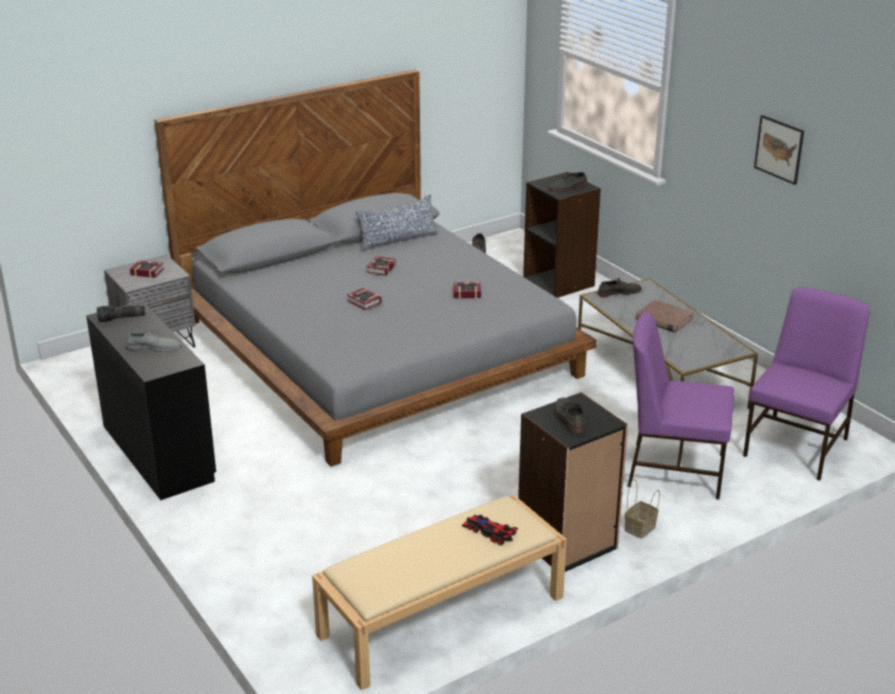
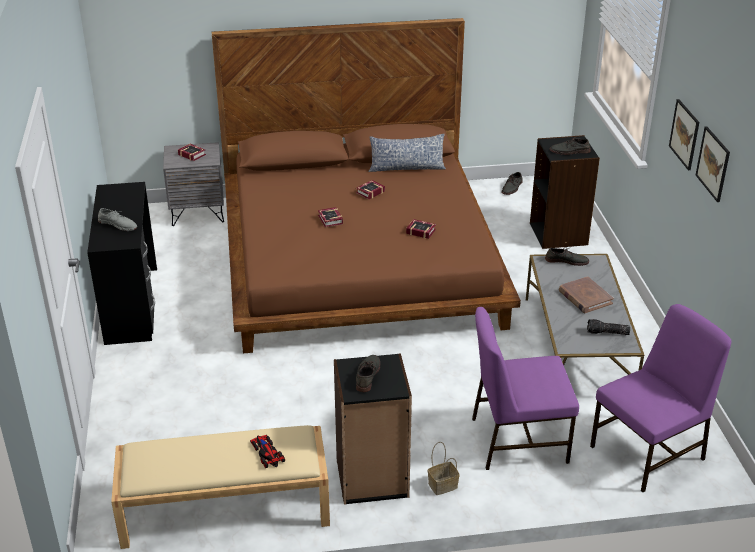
camera: 25 degrees right, 5 degrees up
(121, 319) = (117, 194): flashlight -> flashlight (607, 333)
(378, 349) = (359, 259): grey bed -> brown bed
(674, 469) = (517, 440): purple chair -> purple chair turned 45 degrees counterclockwise
(726, 132) = (684, 134): none -> picture

